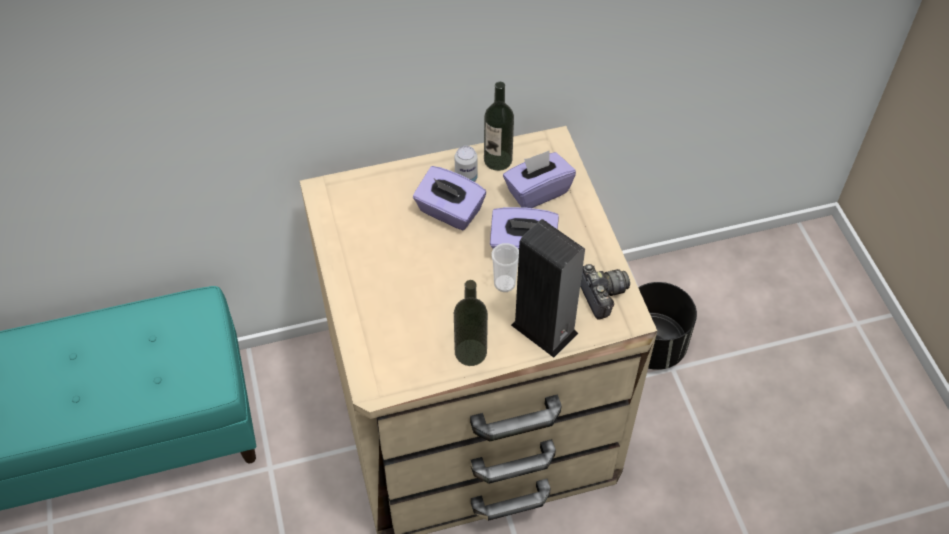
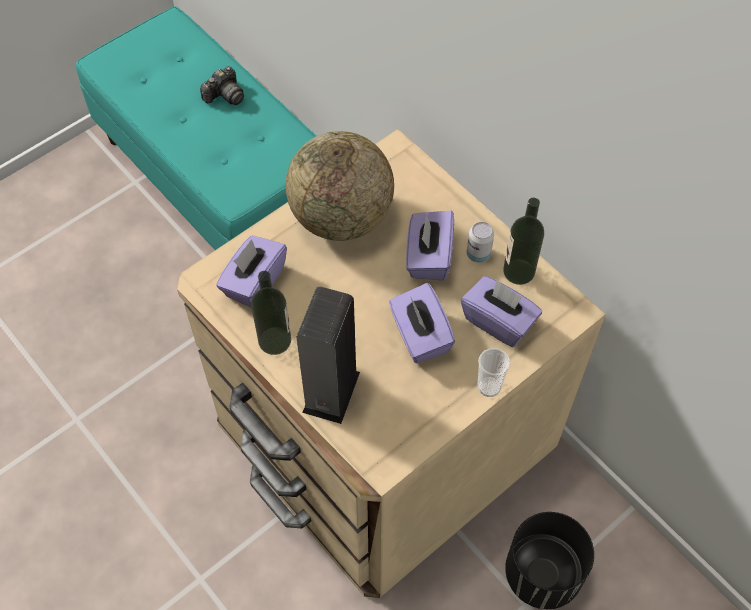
camera: 65 degrees right, 5 degrees up
(370, 256) = (341, 217): none -> globe
(400, 347) = (254, 282): none -> purple tissue box
(504, 284) = (367, 337): cup -> cup (489, 387)
(602, 295) = (398, 428): camera -> camera (225, 95)

